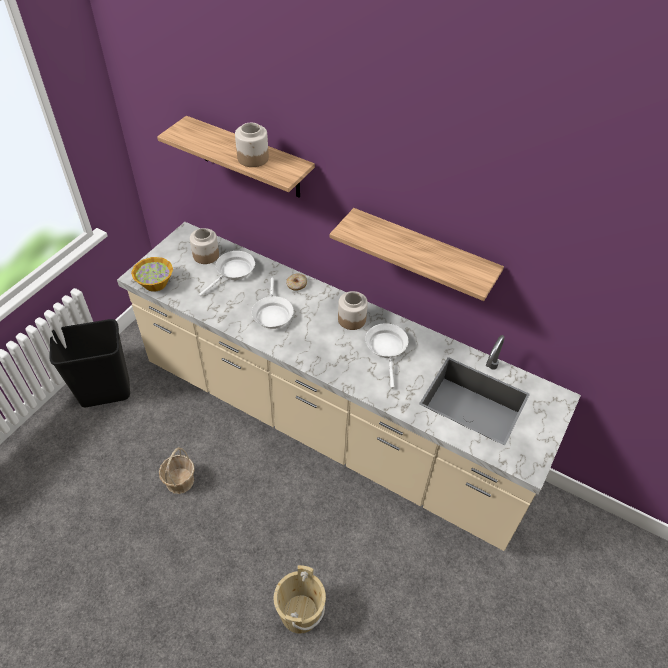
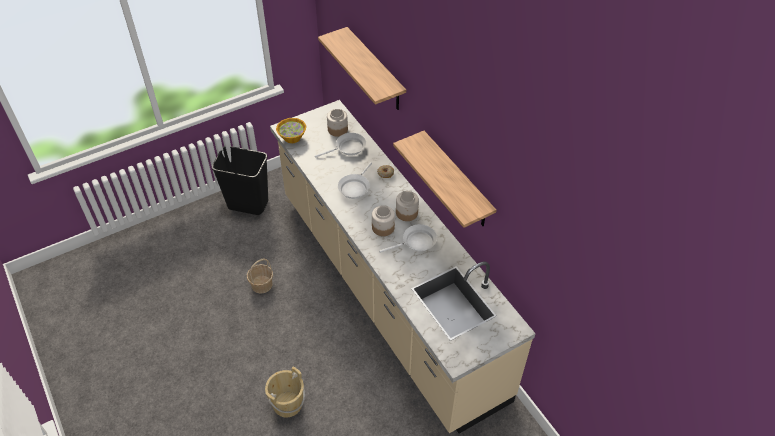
camera: 30 degrees right, 0 degrees up
(253, 158) = (368, 72): jar -> jar (383, 227)
(387, 349) = (416, 243): white frying pan -> white frying pan turned 45 degrees clockwise

